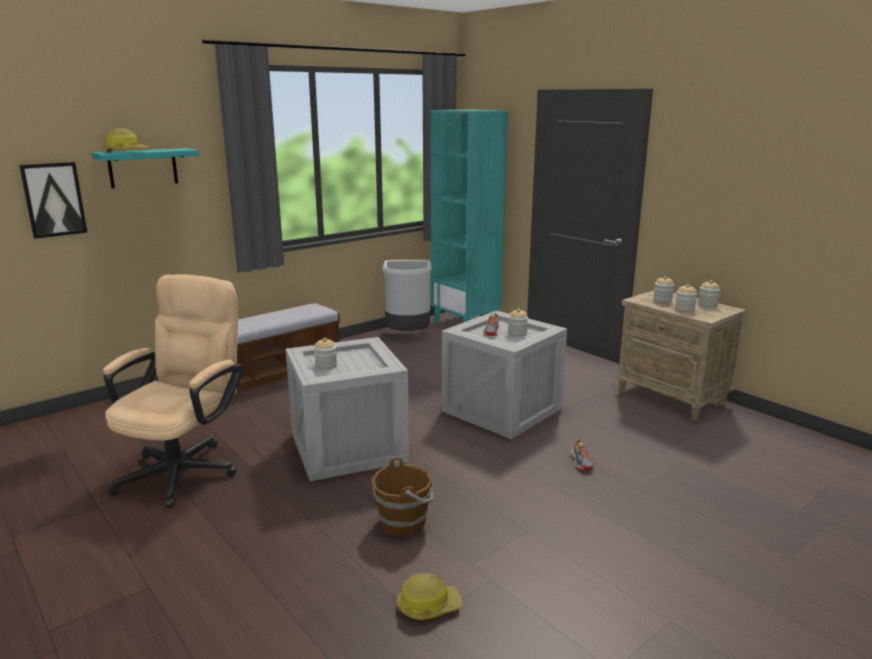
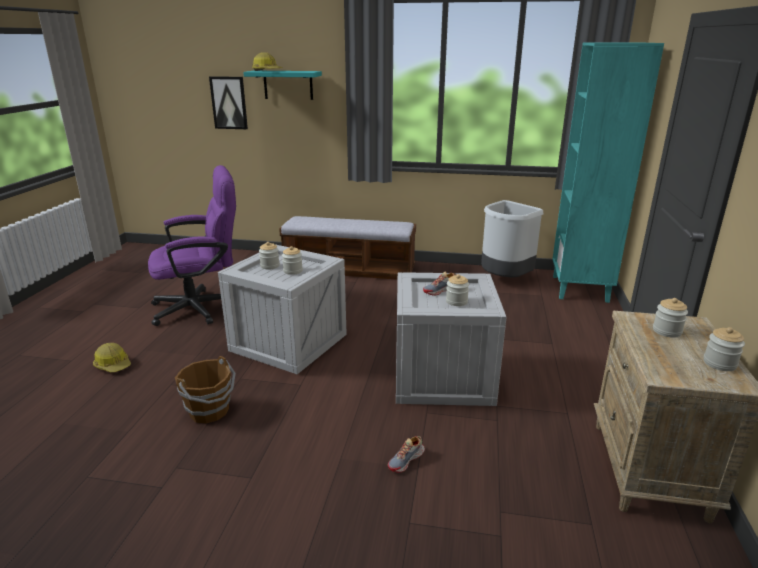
camera: 50 degrees right, 5 degrees up
(186, 468) = (202, 307): beige office chair -> purple office chair
(428, 606) = (107, 471): hard hat -> hard hat (113, 365)
(684, 309) = (663, 353): jar -> jar (293, 271)

